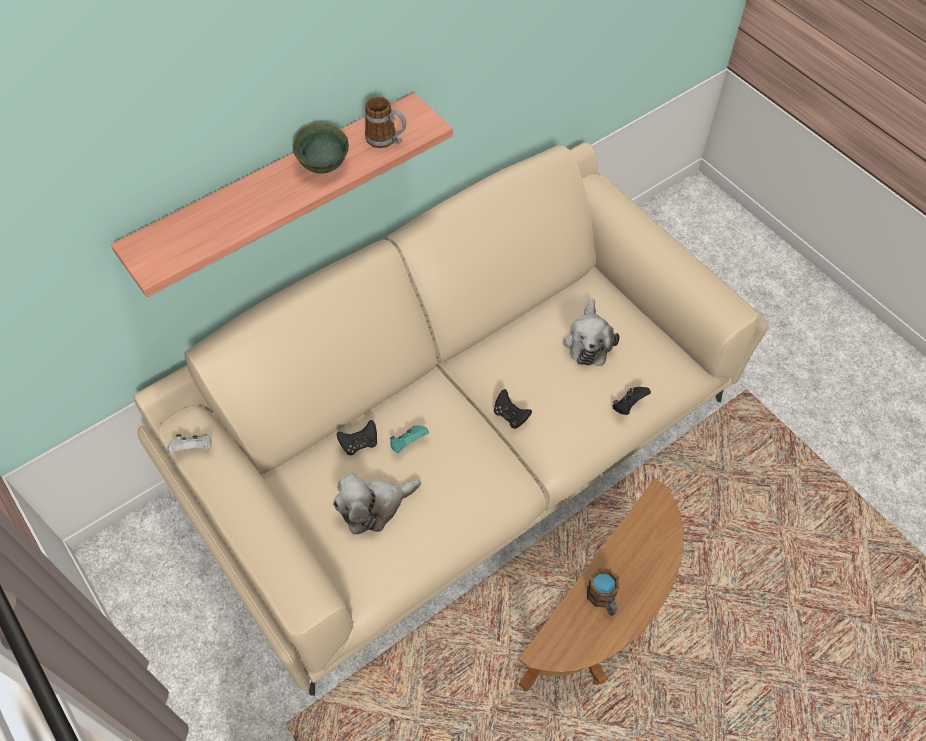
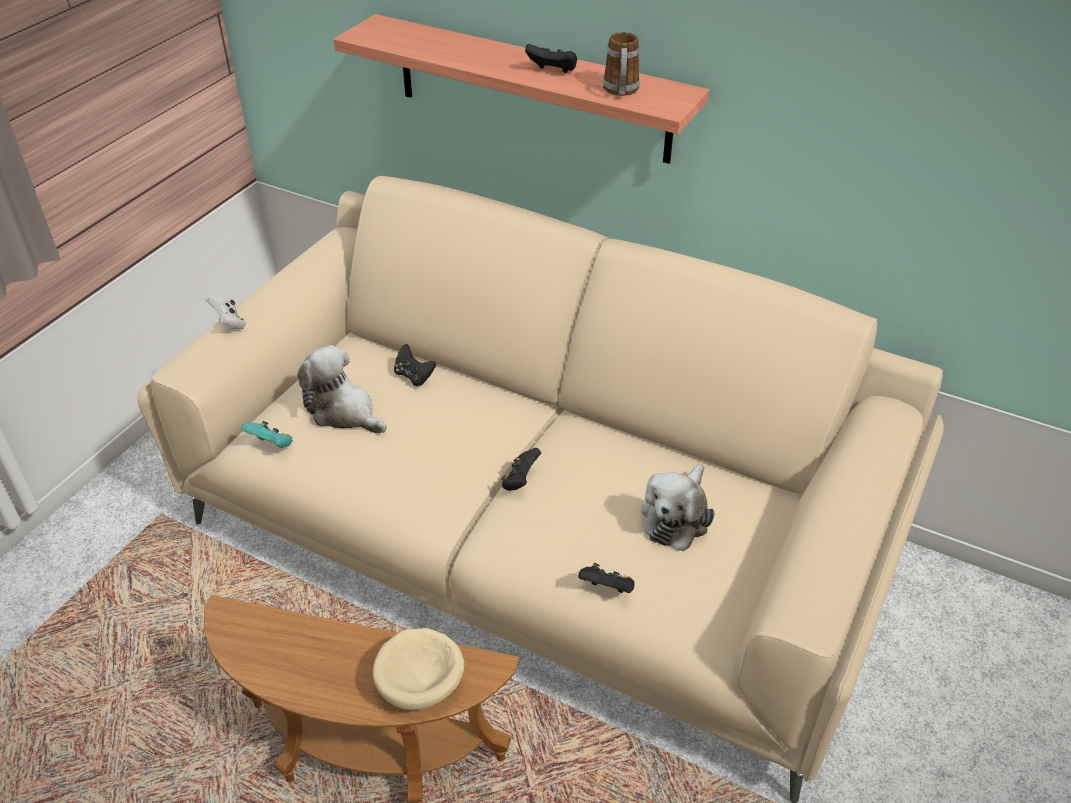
camera: 65 degrees right, 15 degrees down
(193, 448) = (321, 249): white game controller -> white game controller (229, 323)
(324, 165) = (553, 71): green bowl -> black game controller
(408, 443) = (433, 409): turquoise game controller -> turquoise game controller (271, 444)
(588, 341) = (676, 517): plush toy -> plush toy turned 45 degrees counterclockwise
(603, 599) = (315, 653): mug -> none
(656, 541) = (422, 685): none -> beige bowl

